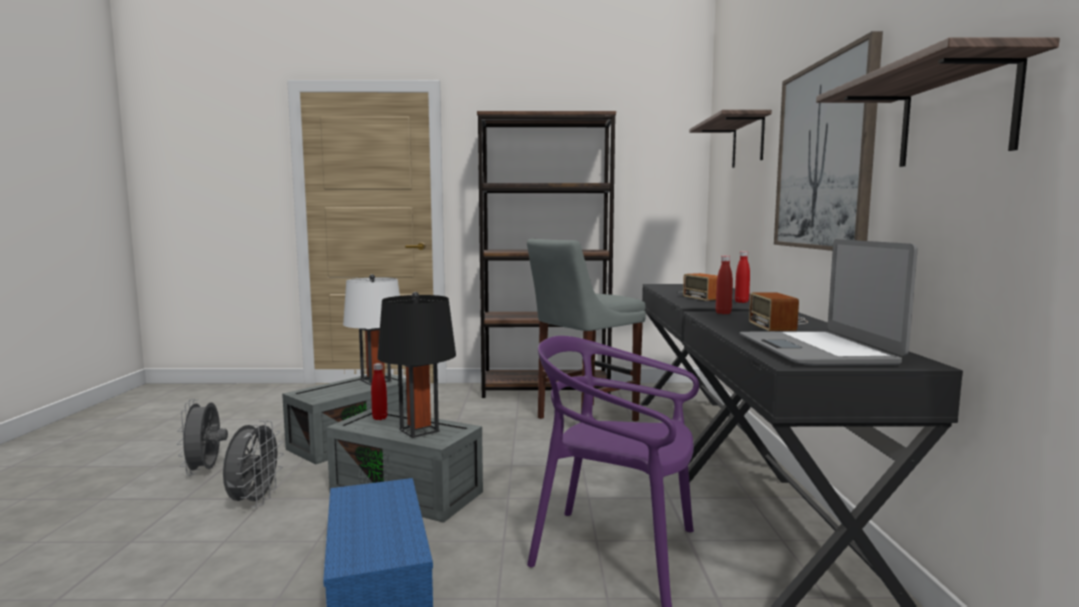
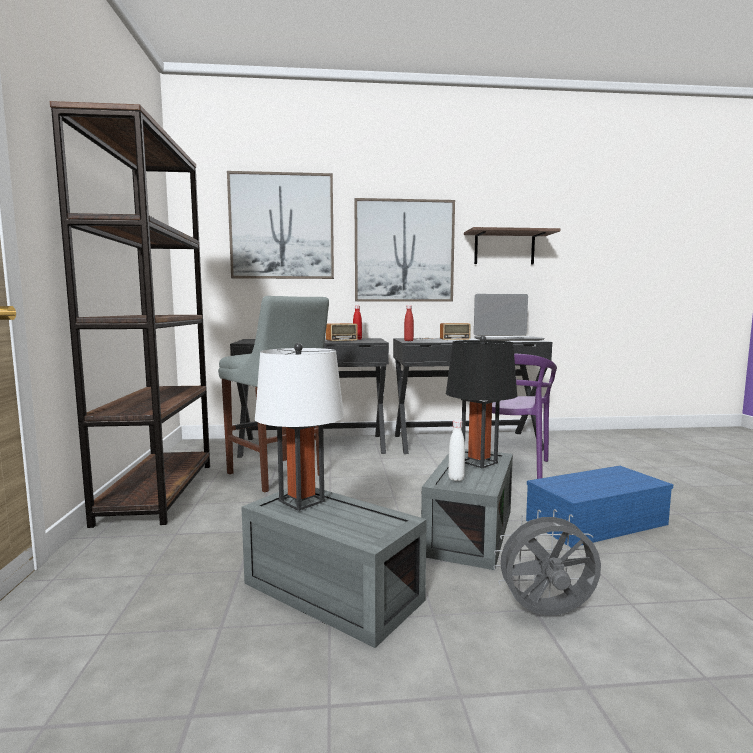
camera: 95 degrees left, 0 degrees up
(205, 471) = (492, 713): grey fan -> none
(379, 418) = (456, 479): red bottle -> white bottle
(748, 142) = (282, 226): shelf -> picture

